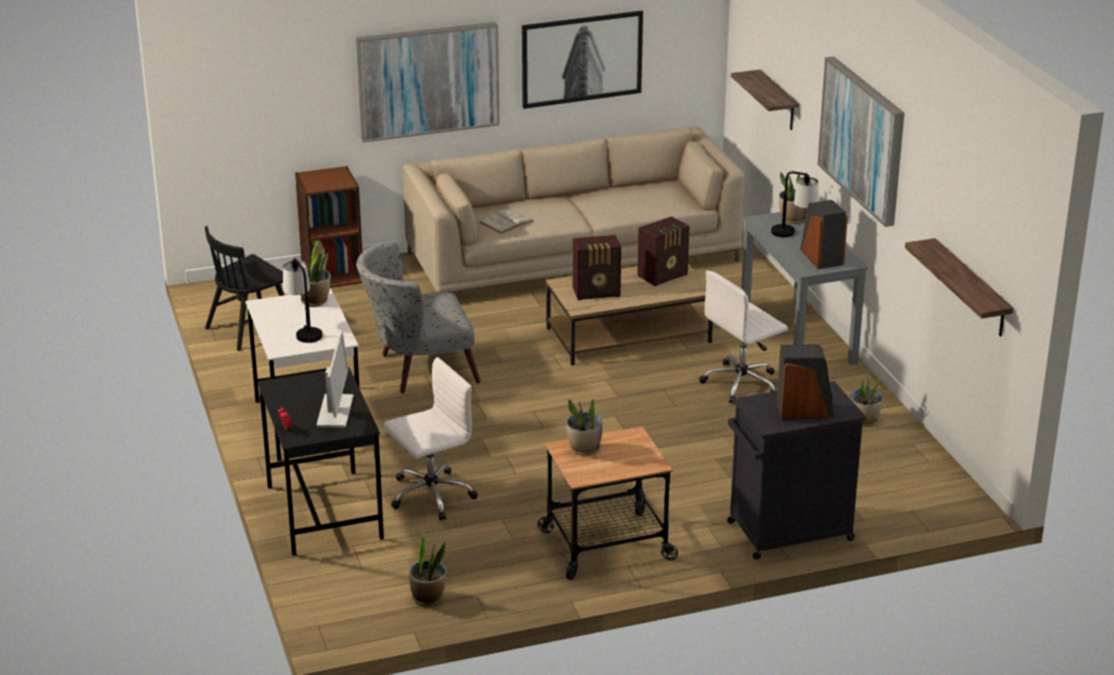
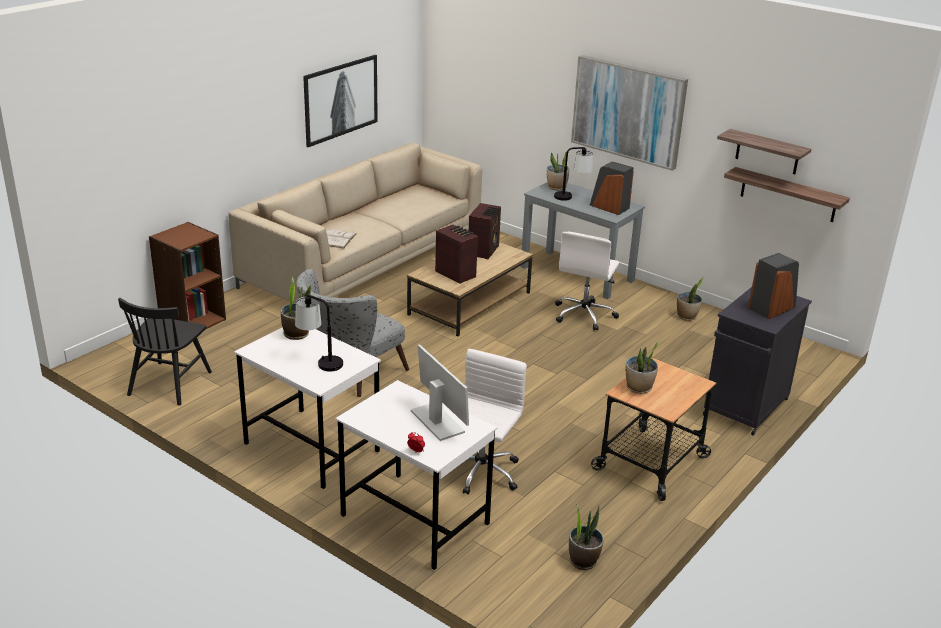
camera: 35 degrees left, 0 degrees up
(323, 512) = (414, 520): black desk -> white desk
(428, 80) = (241, 134): picture -> none
(597, 292) = (455, 274): radio -> radio turned 90 degrees counterclockwise
(778, 101) = (502, 105): shelf -> shelf (767, 152)

